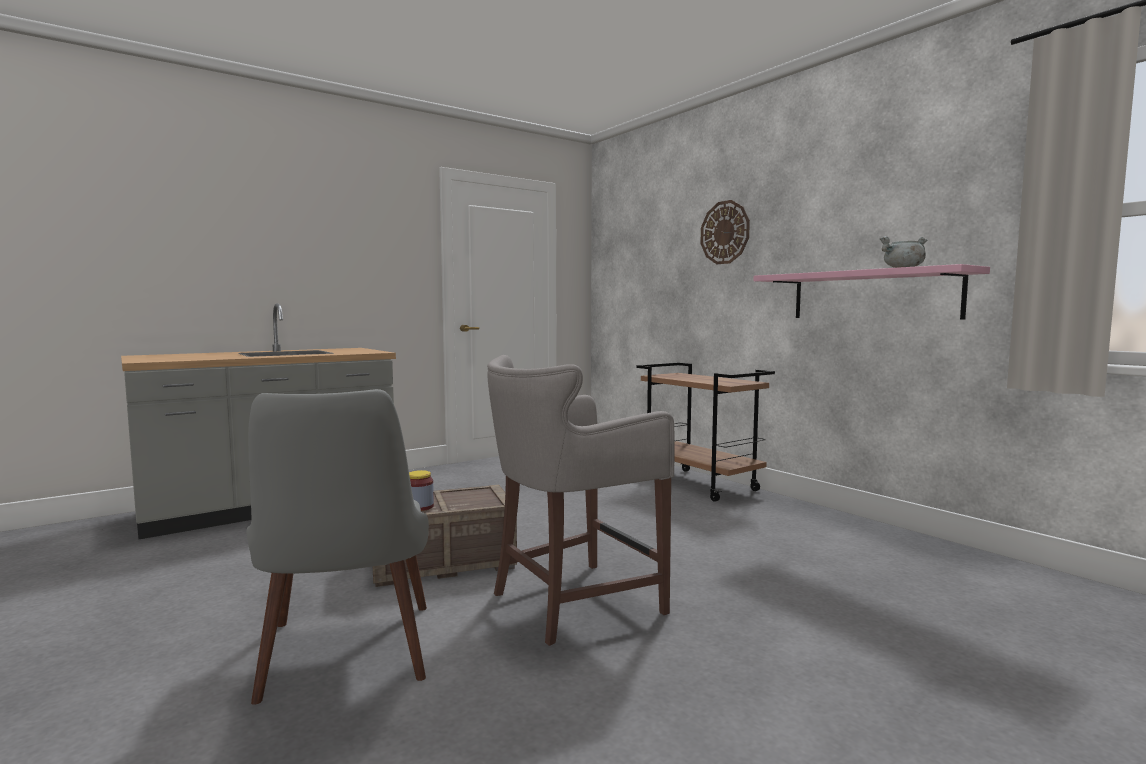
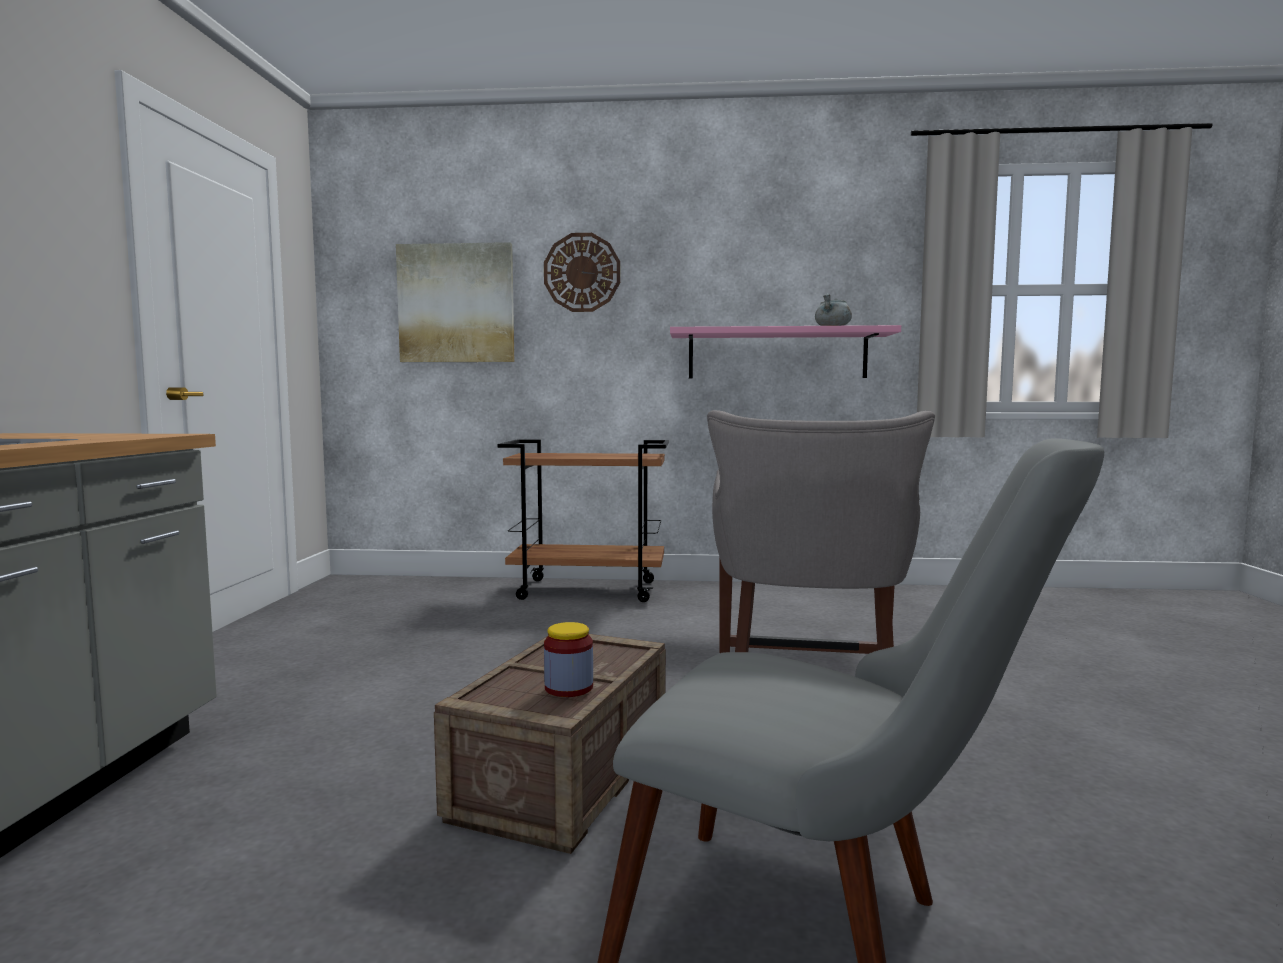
camera: 50 degrees left, 0 degrees up
(653, 262) = (456, 303): none -> picture

